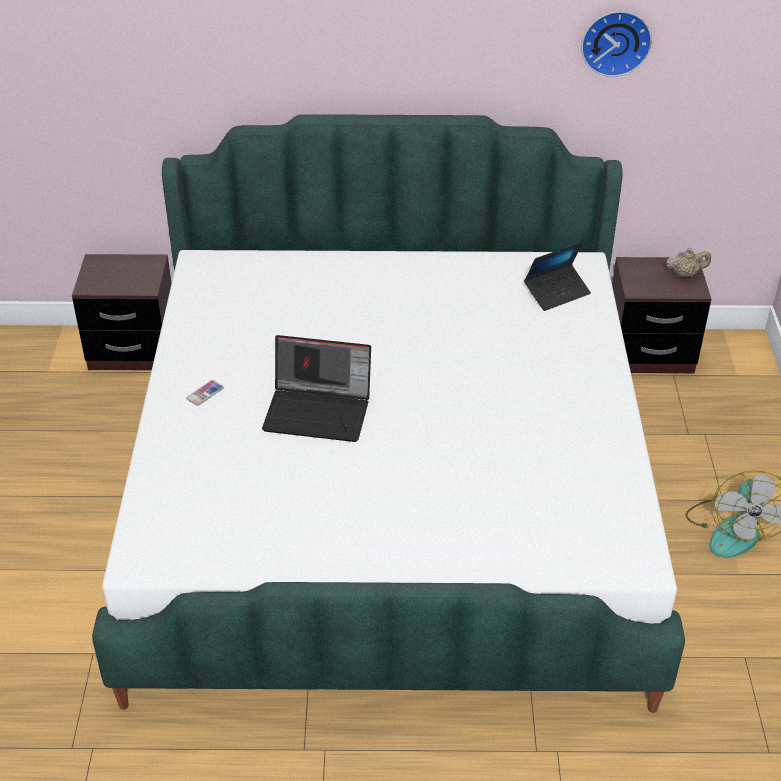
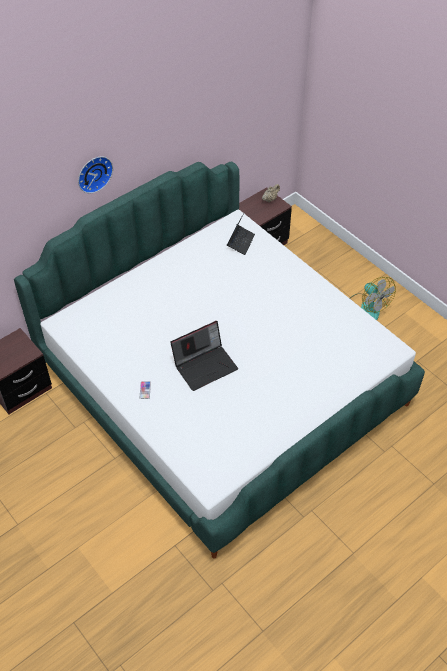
camera: 40 degrees left, 10 degrees up
(615, 41) = (218, 105): wall clock -> wall clock (93, 173)

